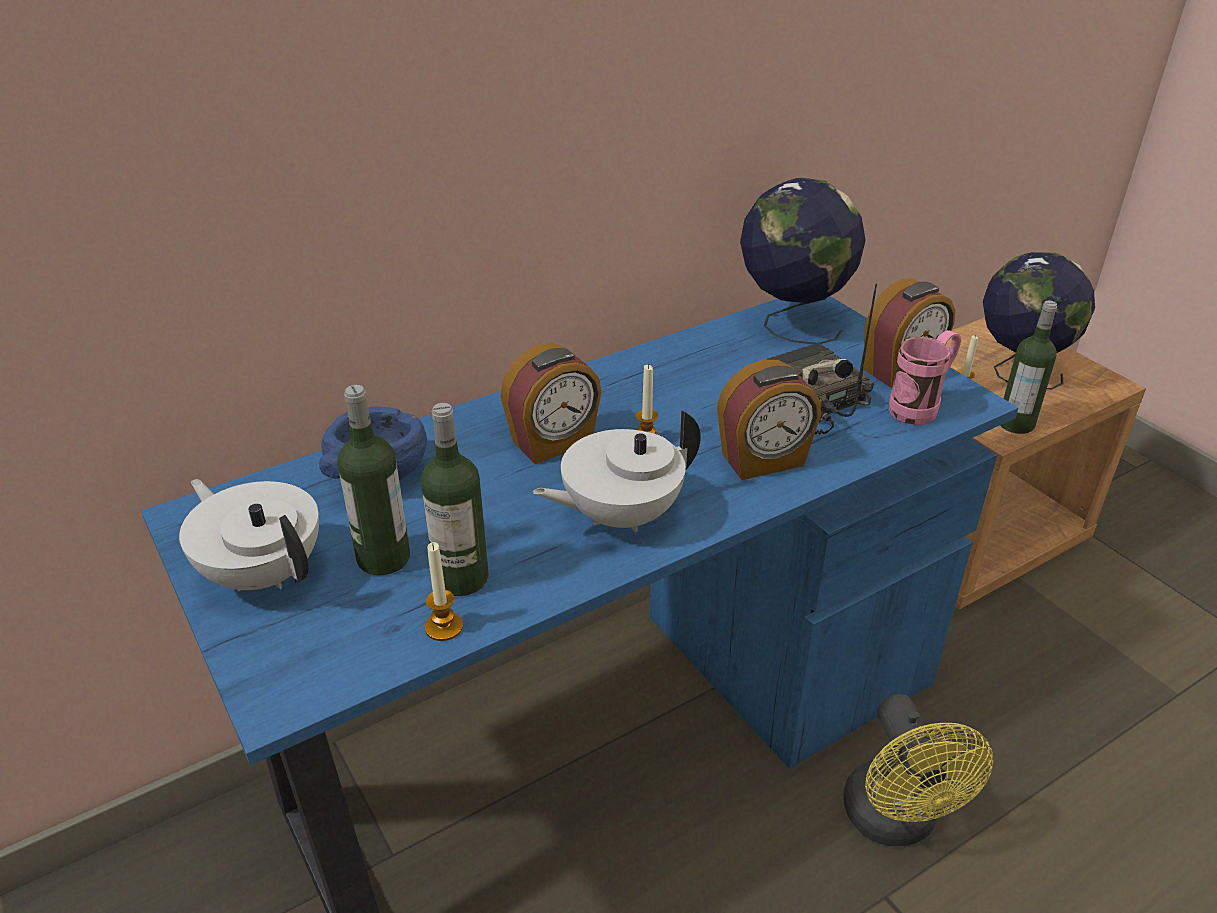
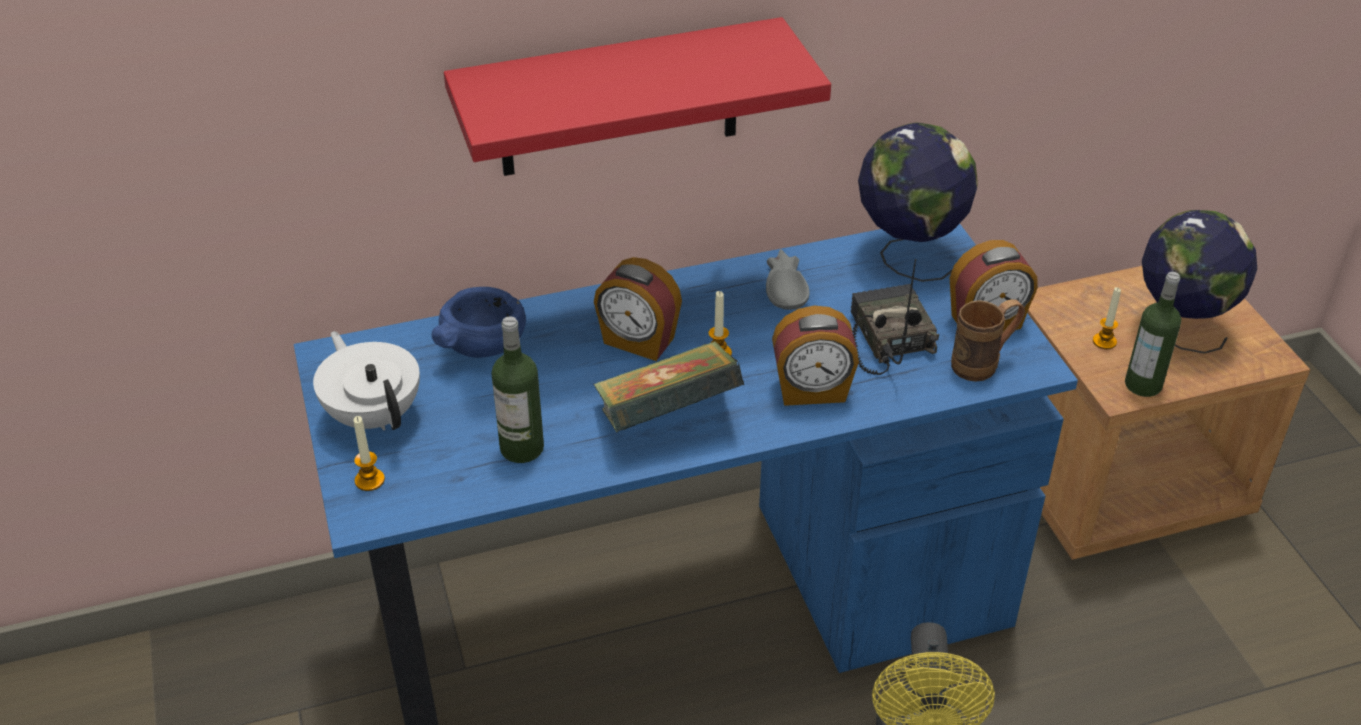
camera: 15 degrees right, 5 degrees up
(383, 558) = (467, 420): bottle -> none
(444, 627) = (496, 485): candle -> candle (369, 480)
(496, 169) = (619, 99): none -> red shelf
(553, 443) = (638, 342): alarm clock -> alarm clock turned 45 degrees clockwise
(620, 515) = (667, 418): white teapot -> book
(687, 368) = (787, 287): none -> grey bowl
(921, 407) = (983, 364): pink mug -> brown mug

